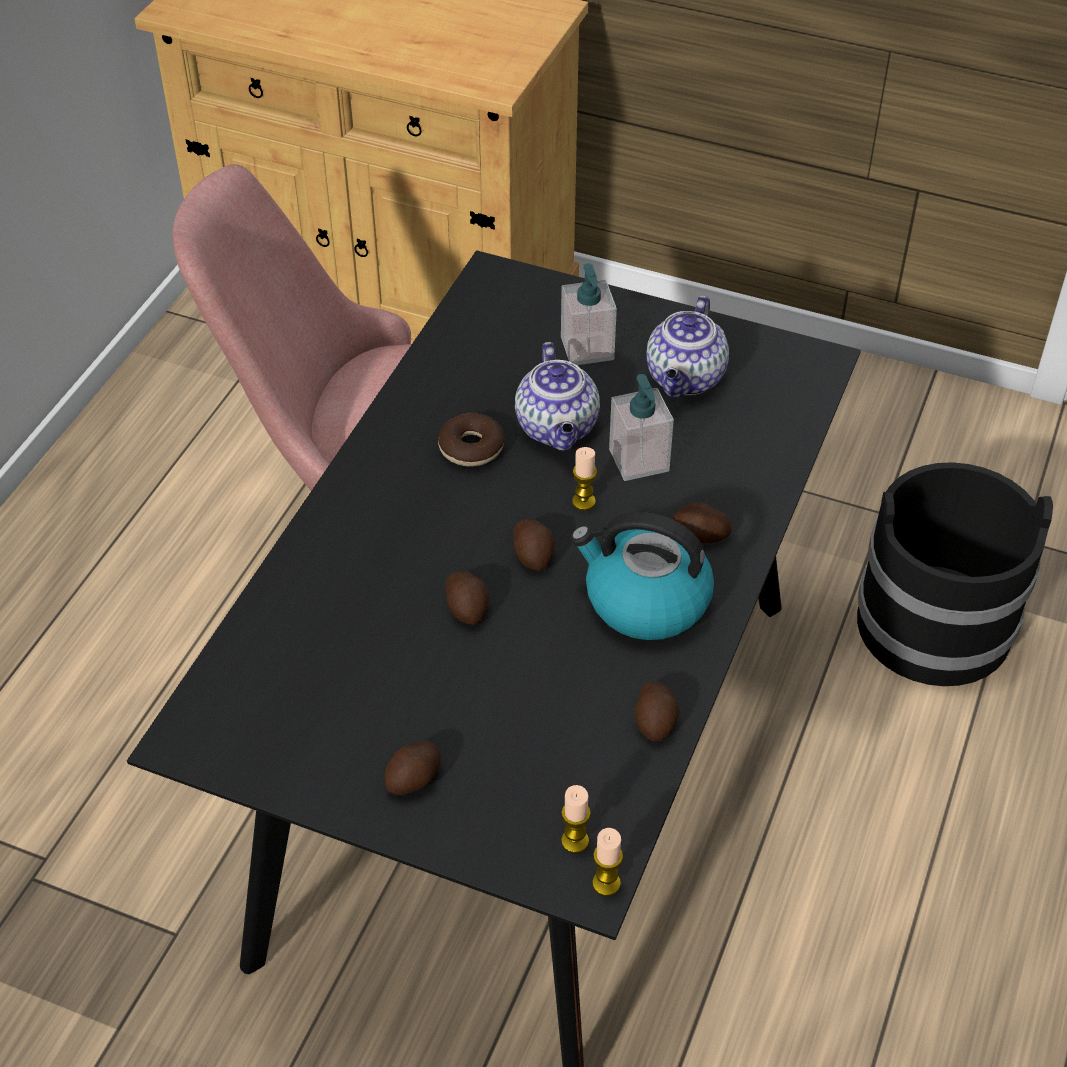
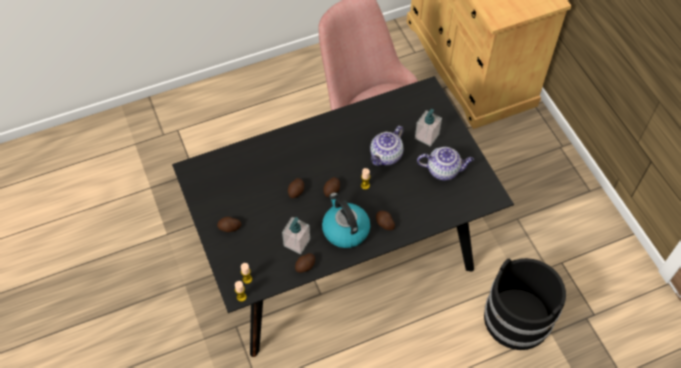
camera: 45 degrees right, 10 degrees up
(471, 448) = (354, 143): donut -> none
(639, 460) = (396, 185): soap dispenser -> soap dispenser (296, 242)
(685, 379) = (444, 170): teapot -> teapot turned 150 degrees counterclockwise

